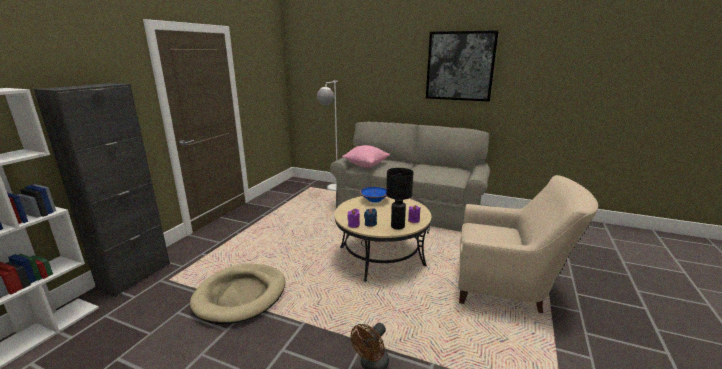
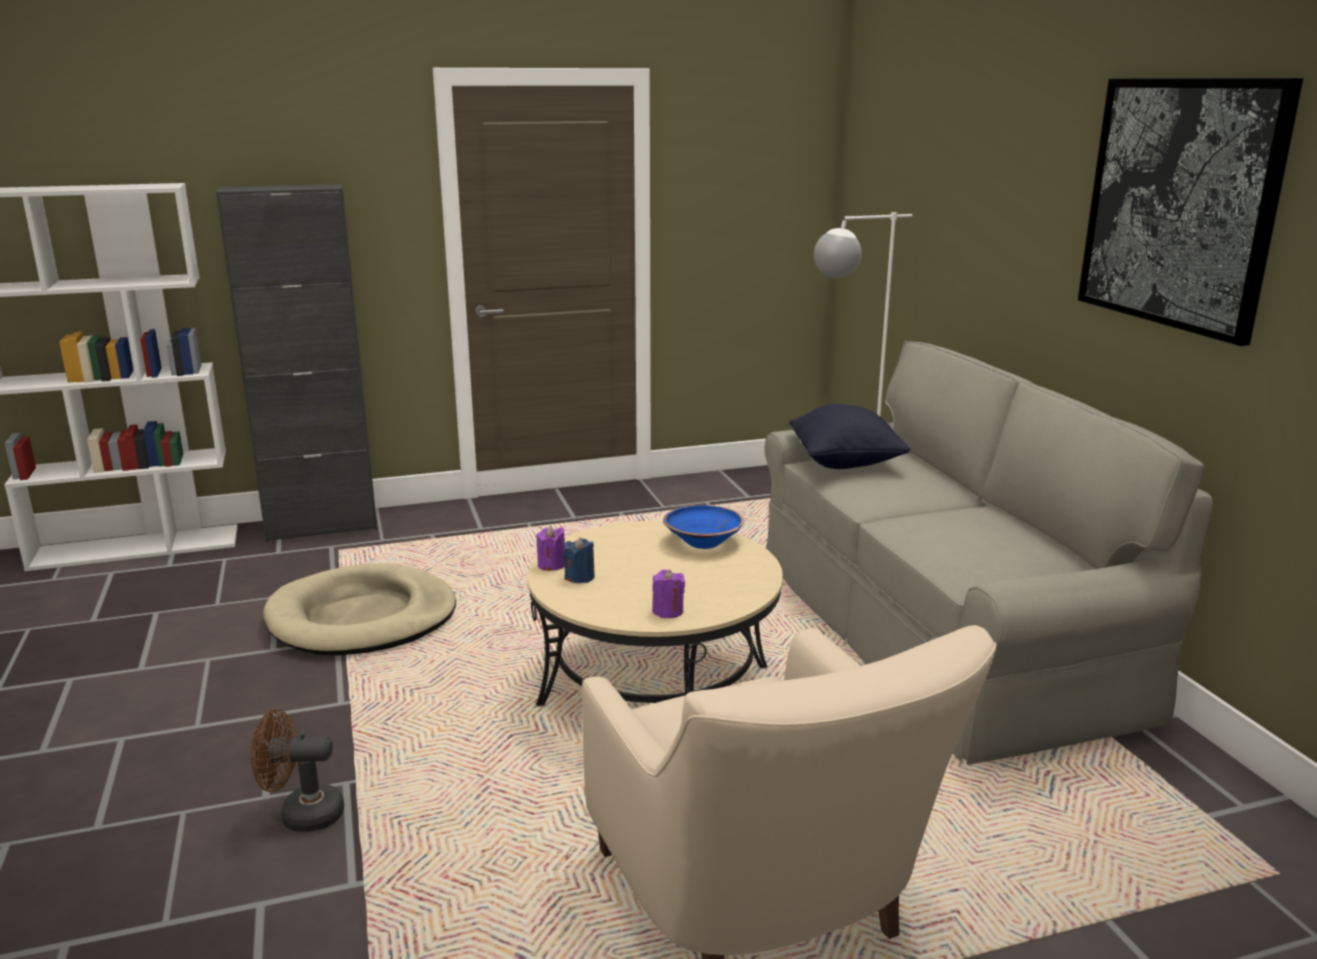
camera: 50 degrees right, 0 degrees up
(366, 165) = (845, 463): pink pillow -> black pillow
(398, 226) = (611, 605): black table lamp -> none

